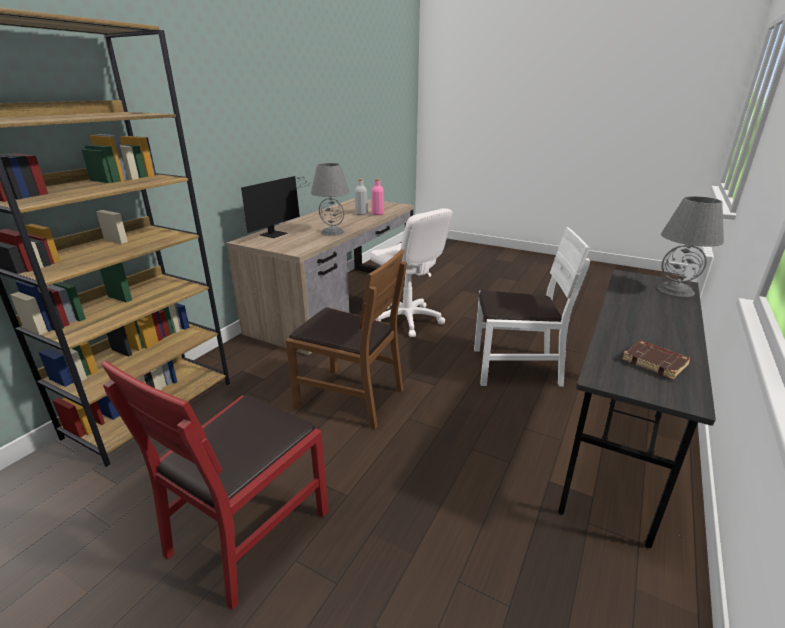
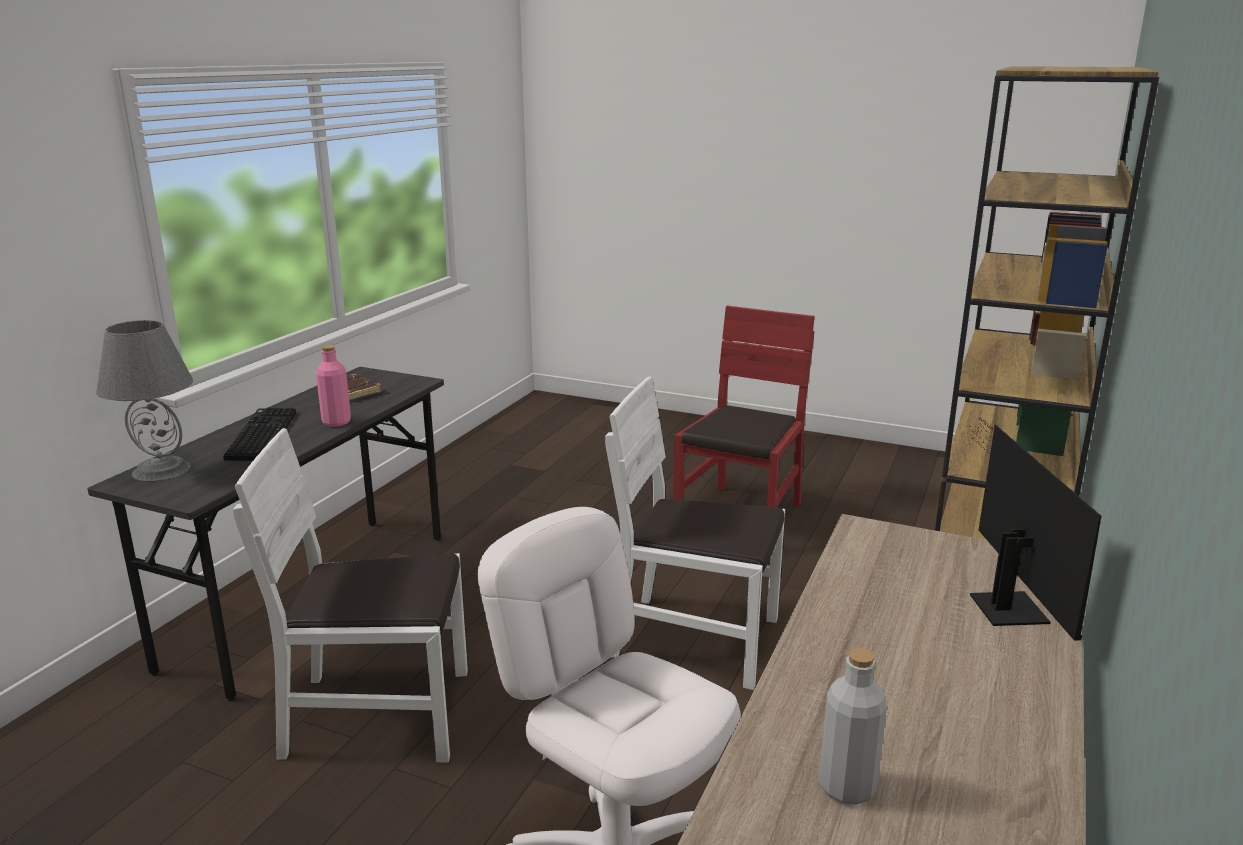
camera: 175 degrees right, 5 degrees down
(277, 233) = (1007, 603): monitor -> monitor turned 150 degrees clockwise
(332, 232) = (850, 619): grey table lamp -> none
(350, 397) = (696, 639): brown chair -> white chair
(377, 214) = (772, 791): pink bottle -> pink bottle (336, 422)
(658, 313) = (260, 435): none -> keyboard

